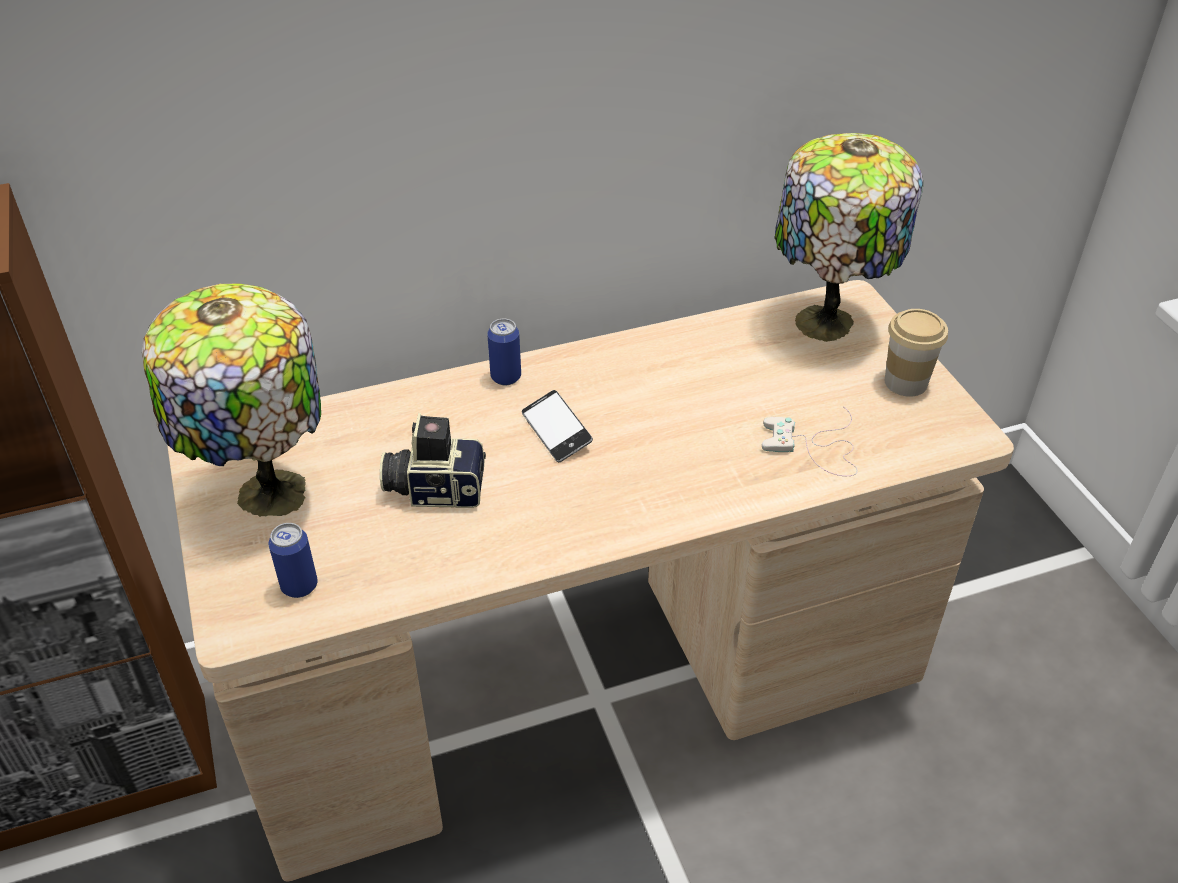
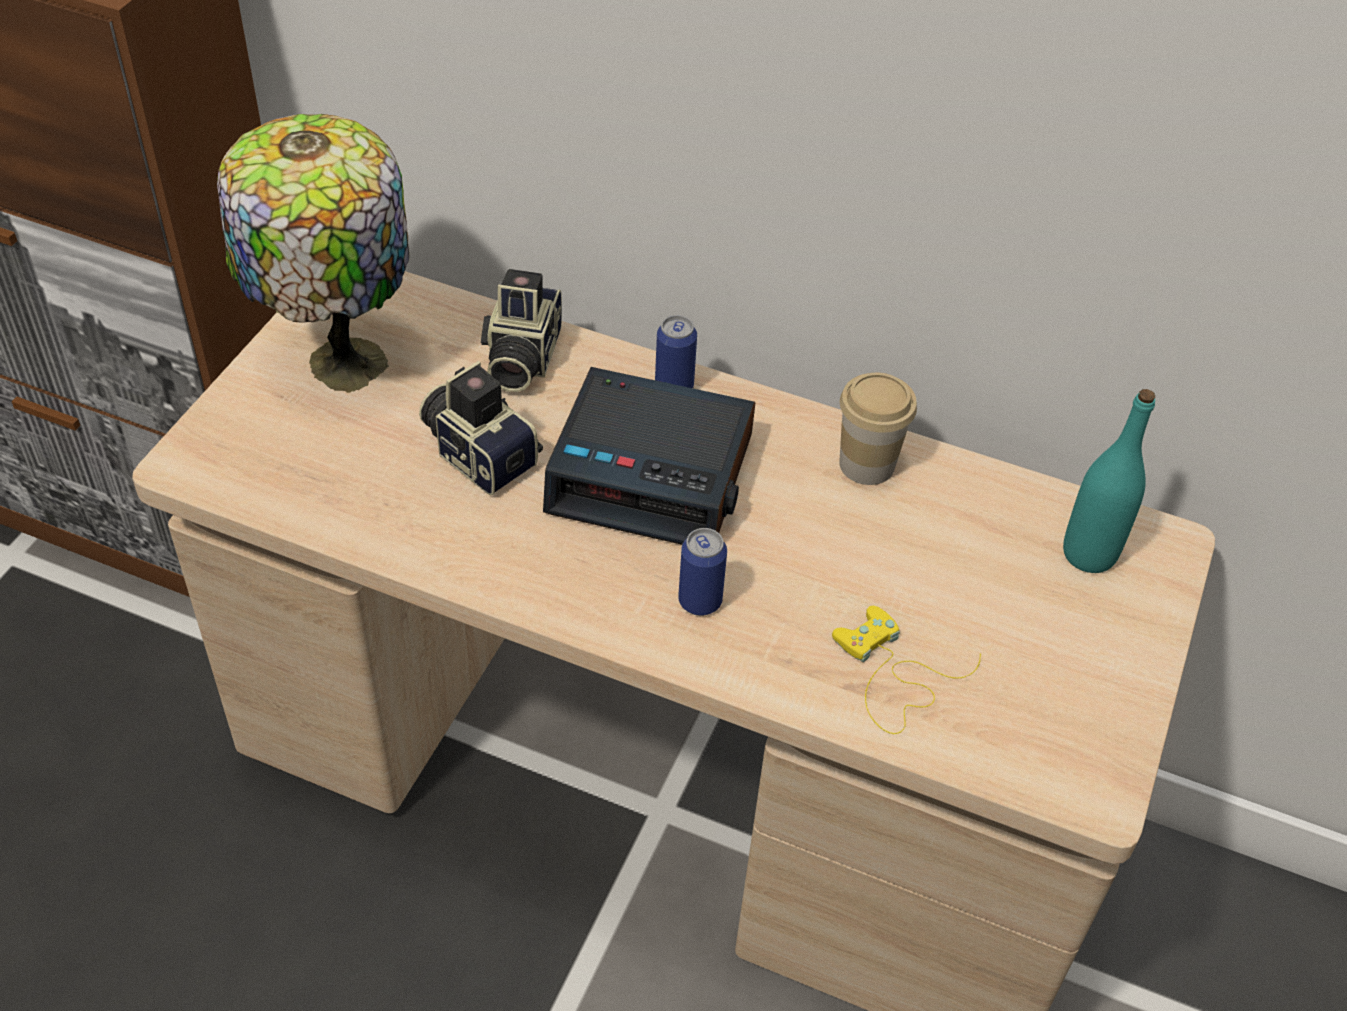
camera: 40 degrees right, 5 degrees up
(299, 586) = (272, 462): can -> can (700, 601)
(388, 419) = (520, 358): none -> camera
(556, 431) = (653, 474): phone -> alarm clock
(815, 447) = (894, 675): white game controller -> yellow game controller
(825, 326) = (1089, 554): table lamp -> turquoise bottle
(905, 382) = (1099, 680): cup -> cup (866, 464)

